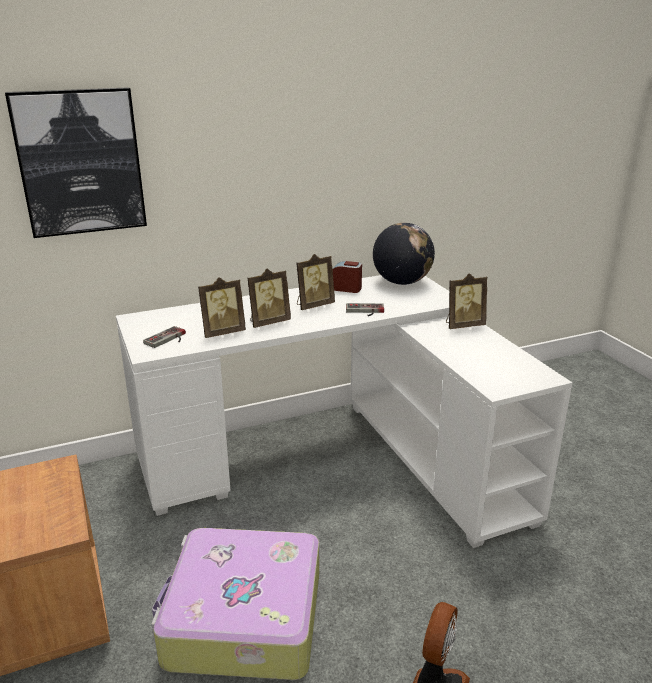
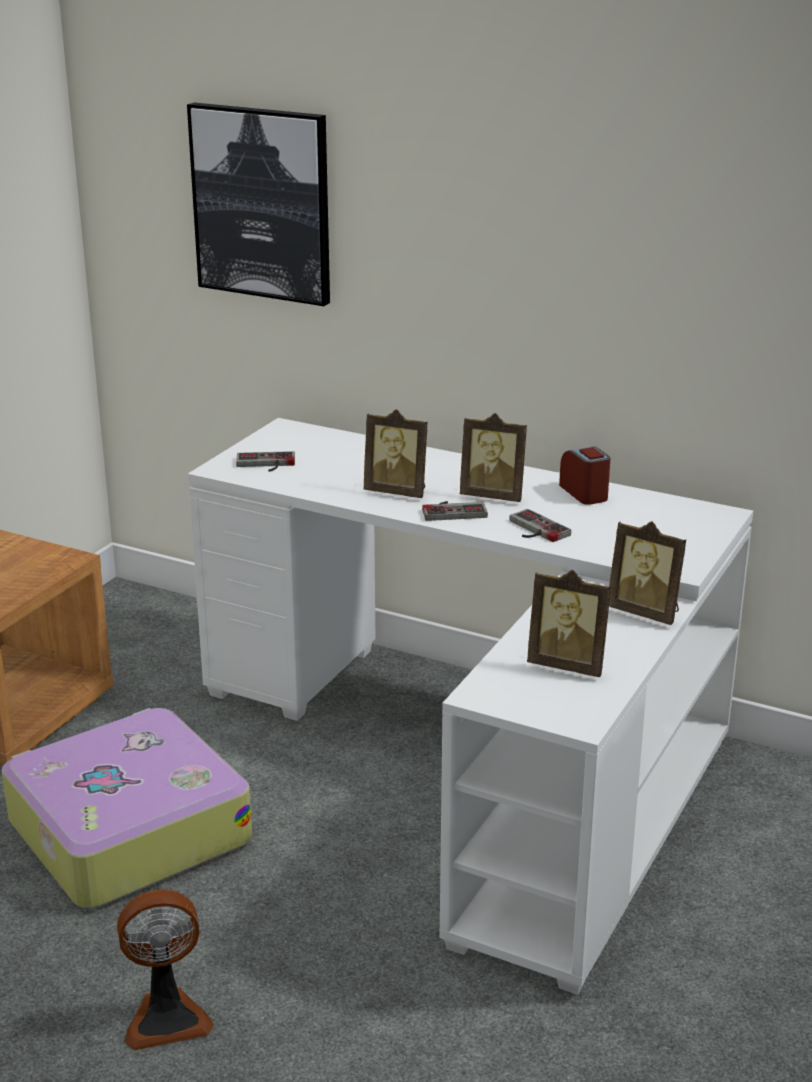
camera: 50 degrees right, 0 degrees up
(222, 332) = (328, 481): picture frame -> picture frame (568, 665)
(313, 319) = (453, 510): none -> game controller
(402, 282) = (682, 518): globe -> none

